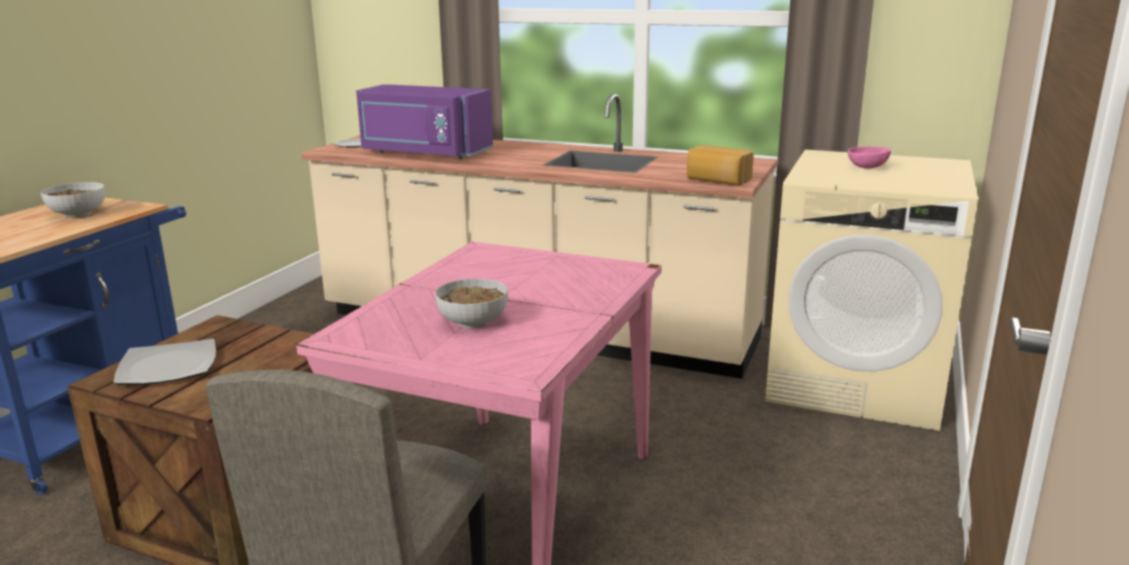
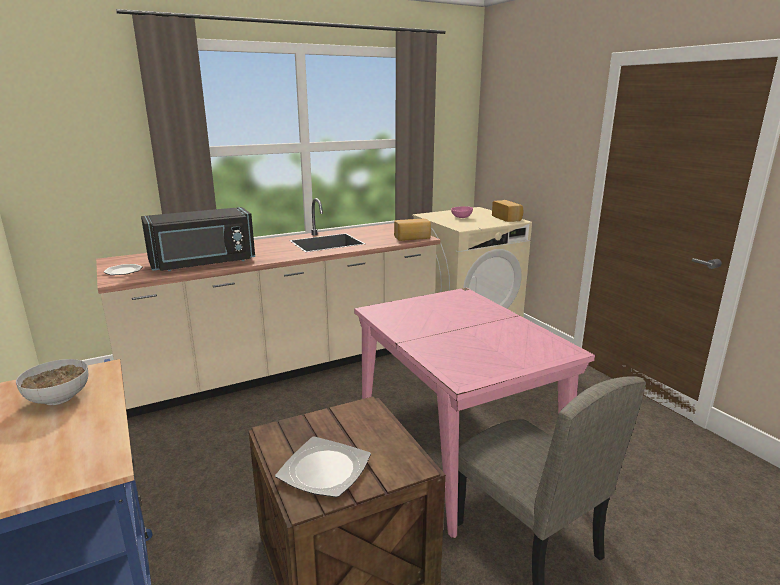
camera: 50 degrees left, 0 degrees up
(424, 153) = (203, 263): purple microwave -> black microwave
(473, 322) = (487, 343): bowl -> none
(946, 184) = (507, 218): none -> bread

